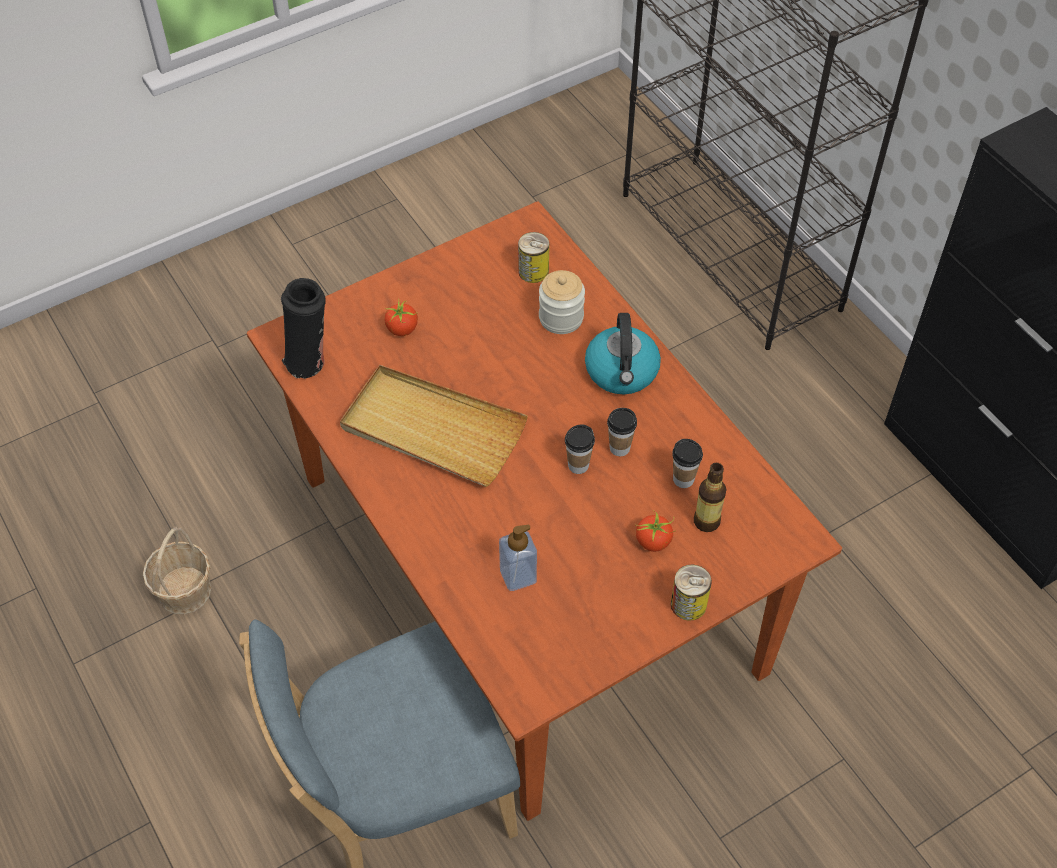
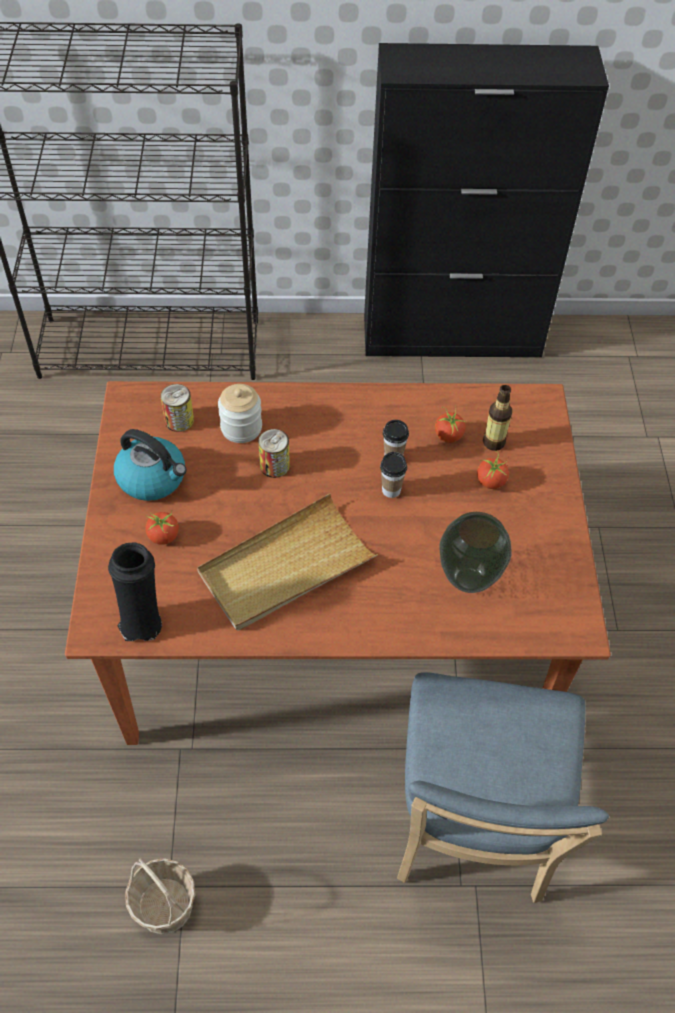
camera: 60 degrees left, 0 degrees up
(518, 576) = (467, 580): soap dispenser -> vase
(622, 372) = (324, 419): kettle -> kettle (153, 478)
(683, 479) = (448, 436): cup -> tomato
(688, 604) = (557, 490): can -> can (274, 465)

